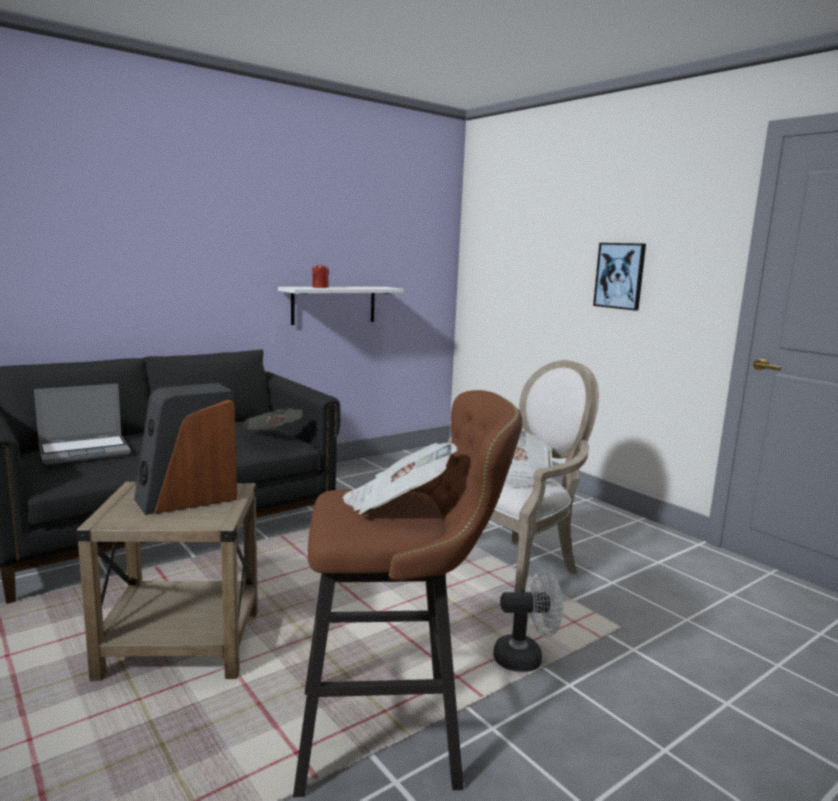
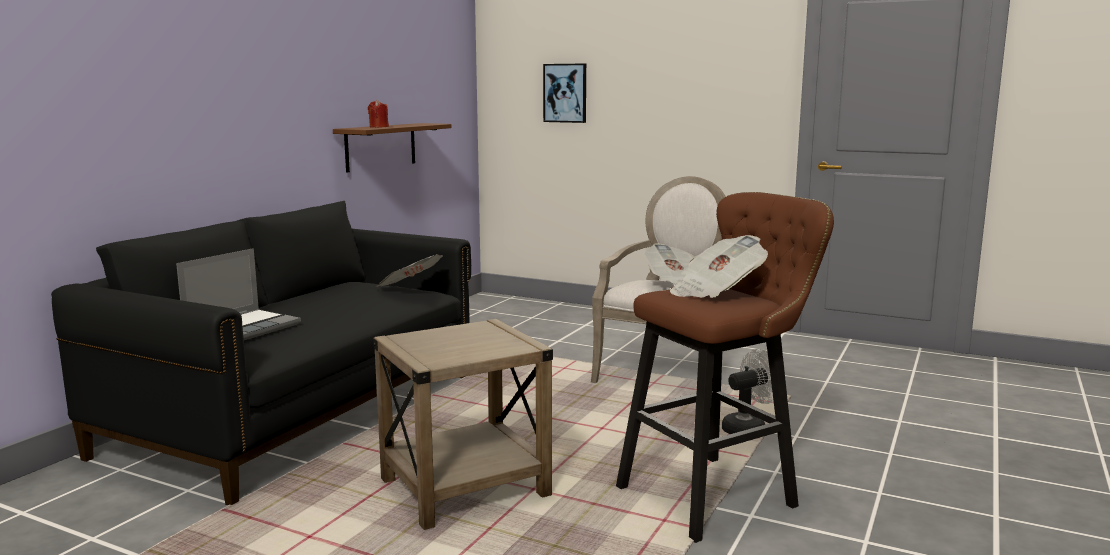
camera: 25 degrees left, 0 degrees up
(186, 498) = (464, 337): speaker -> none
(334, 305) = (381, 146): white shelf -> brown shelf
(620, 276) = (678, 97): picture -> picture (565, 93)

